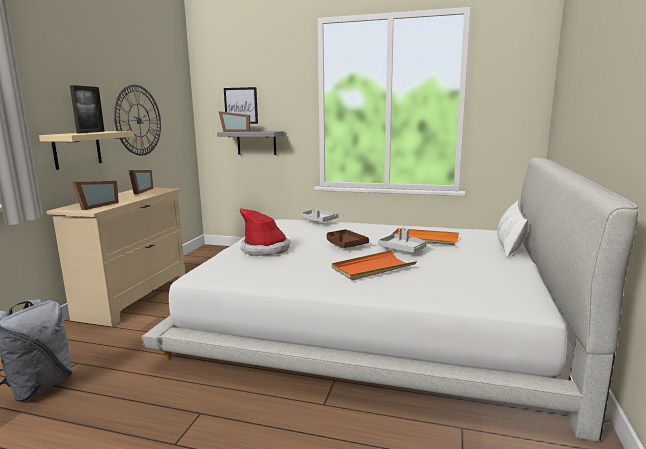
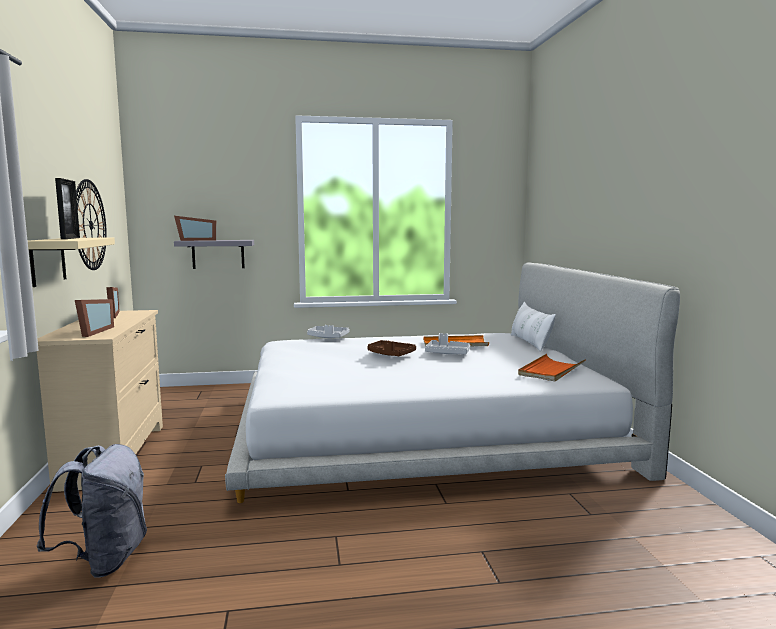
camera: 25 degrees left, 5 degrees down
(241, 105) = (197, 209): picture -> none
(265, 249) = (312, 367): hat -> none
(373, 268) = (444, 370): orange tray -> orange tray (551, 370)

